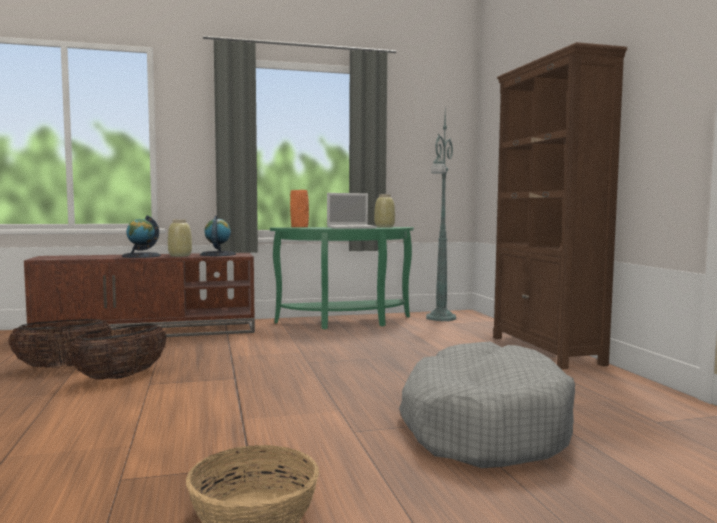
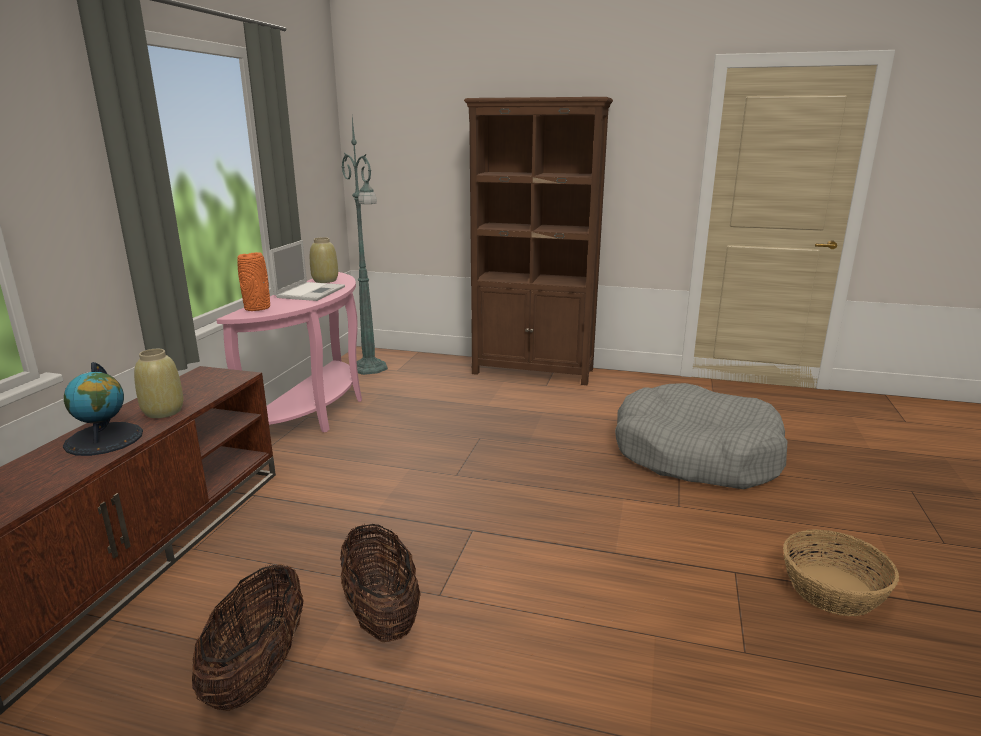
camera: 60 degrees left, 15 degrees up
(217, 254) = (193, 387): globe -> none
(347, 323) = (318, 412): green console table -> pink console table

